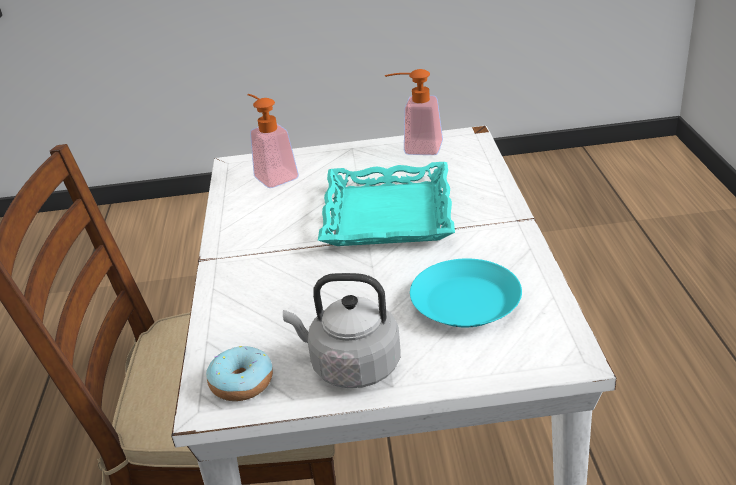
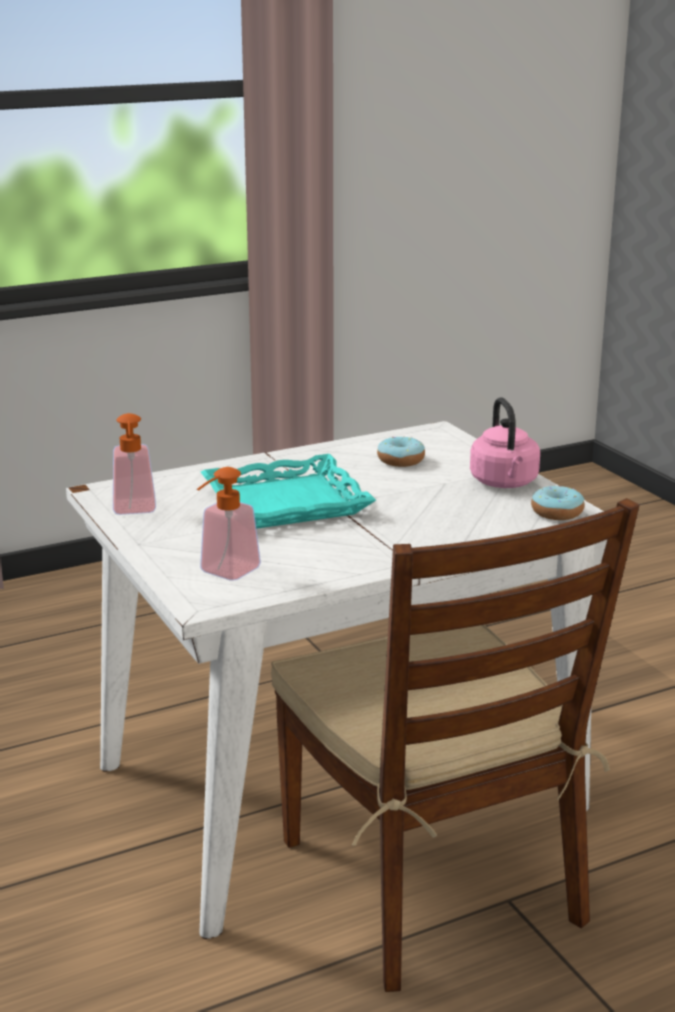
camera: 115 degrees left, 10 degrees down
(351, 366) = (505, 483): grey kettle -> pink kettle
(466, 301) = (401, 460): turquoise plate -> donut

